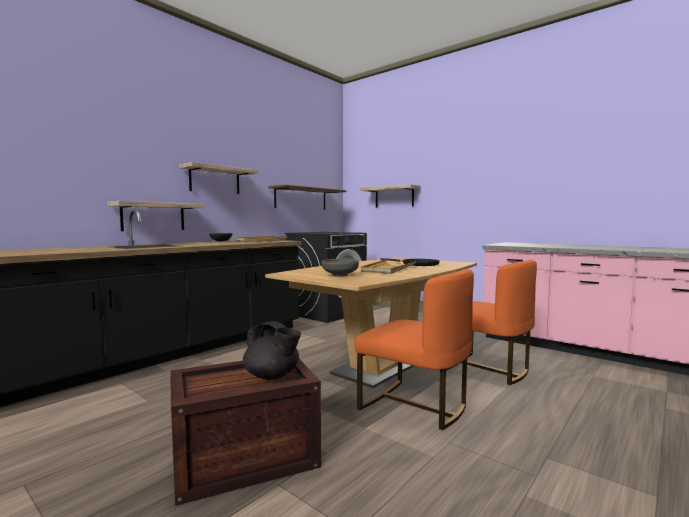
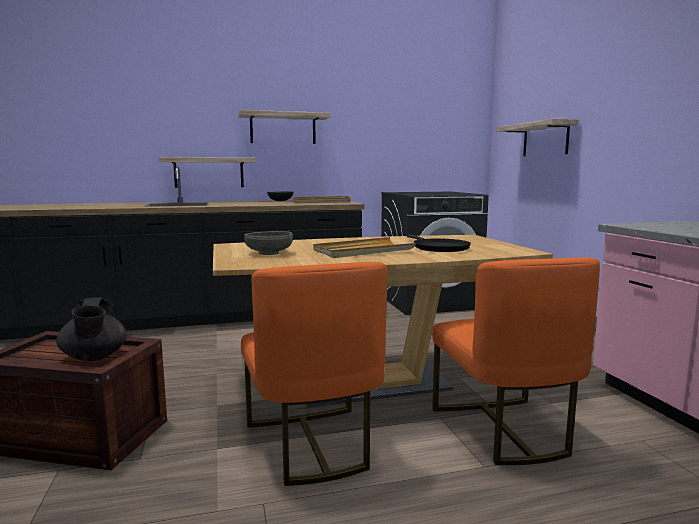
camera: 35 degrees right, 5 degrees up
(301, 199) = (412, 146): shelf -> none

